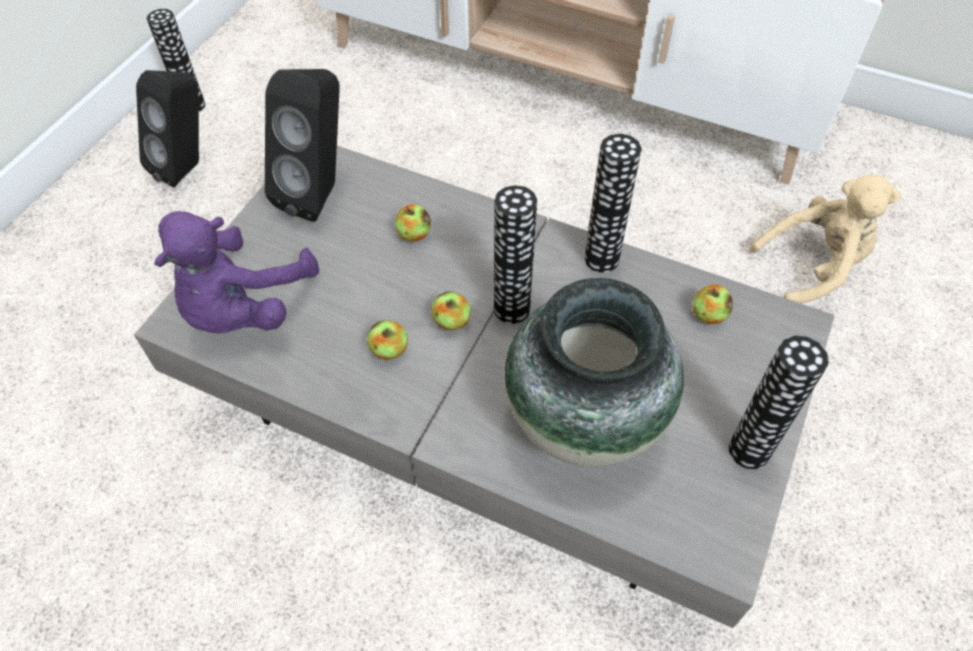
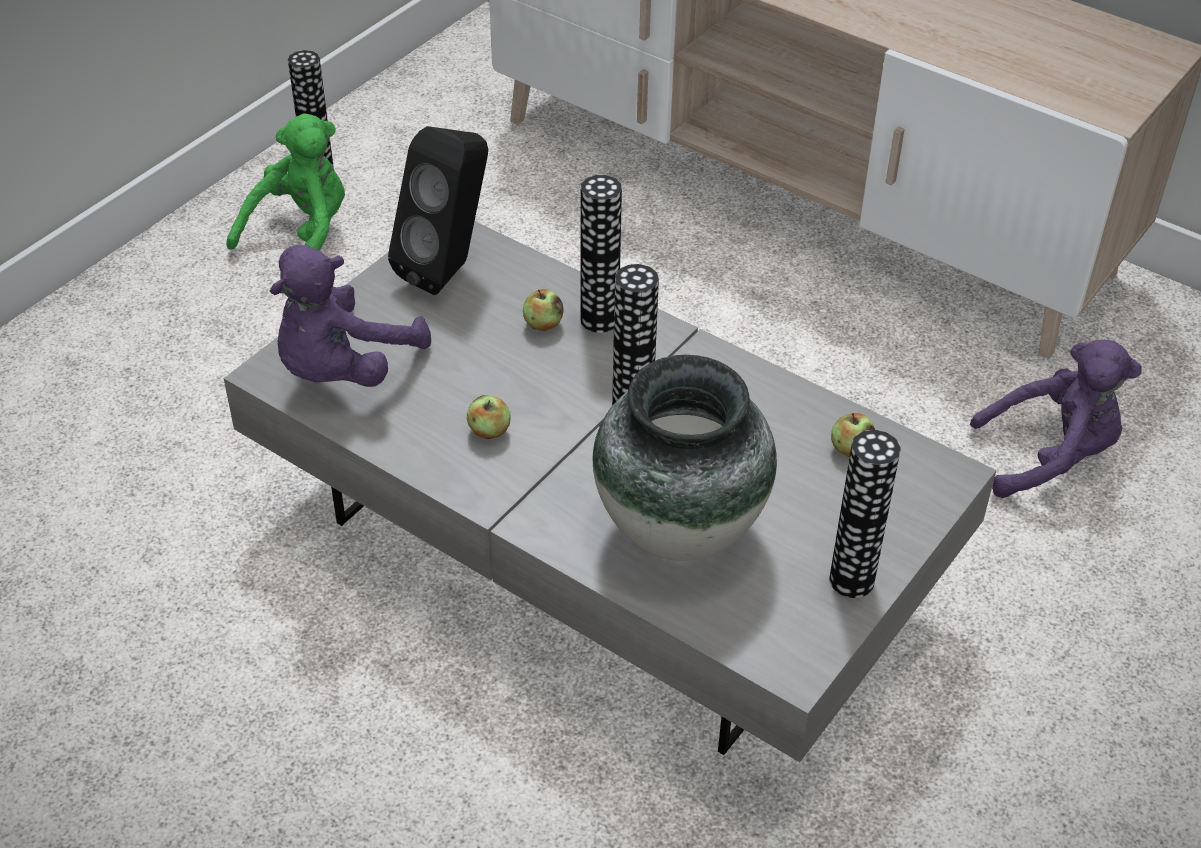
camera: 10 degrees right, 10 degrees down
(189, 167) = (301, 238): black speaker -> green plush toy
(451, 321) = (563, 414): apple -> none
(601, 259) = (747, 377): vase -> vase (599, 320)
(813, 267) = (1050, 457): beige plush toy -> purple plush toy

